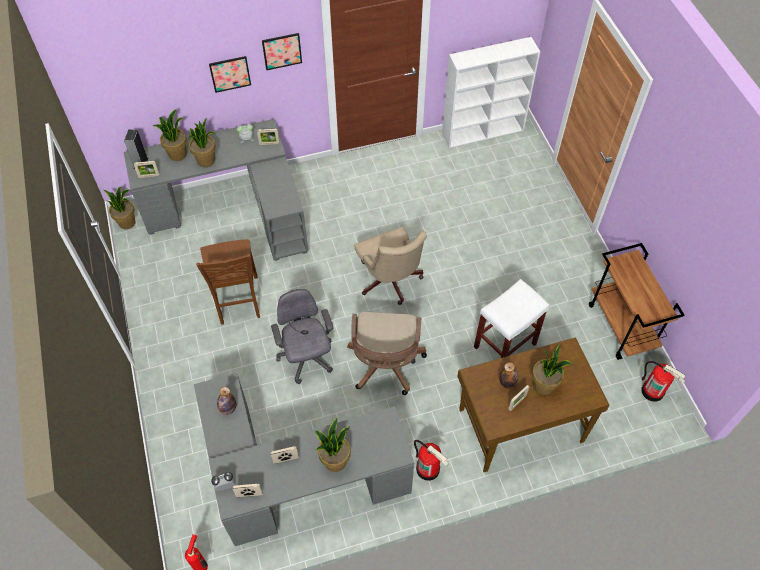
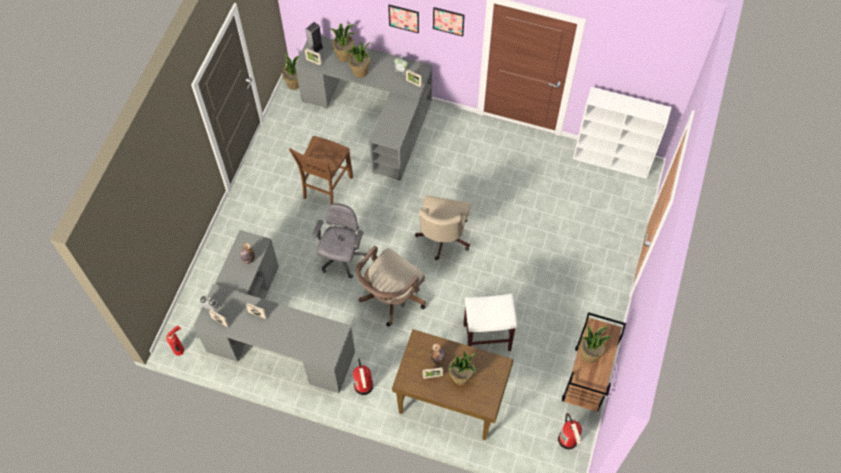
camera: 35 degrees right, 5 degrees up
(335, 460) = (286, 335): potted plant -> potted plant (589, 354)

